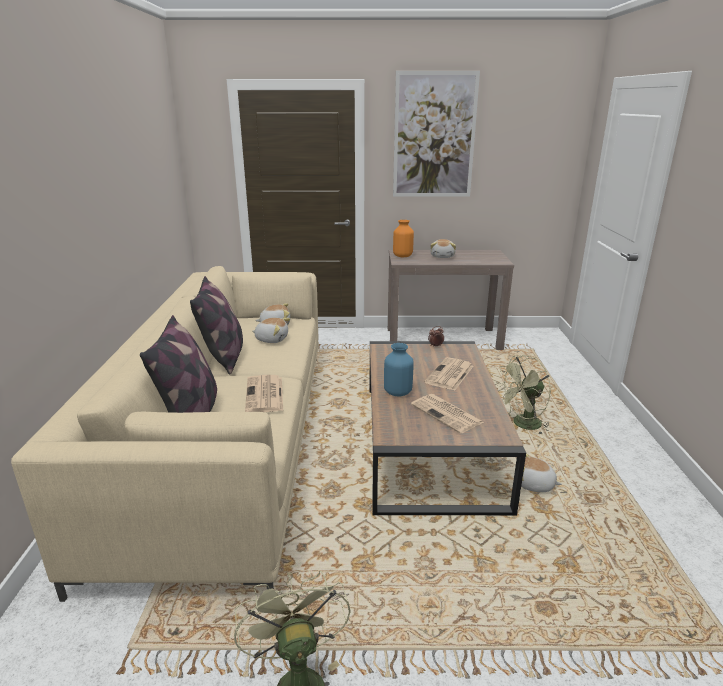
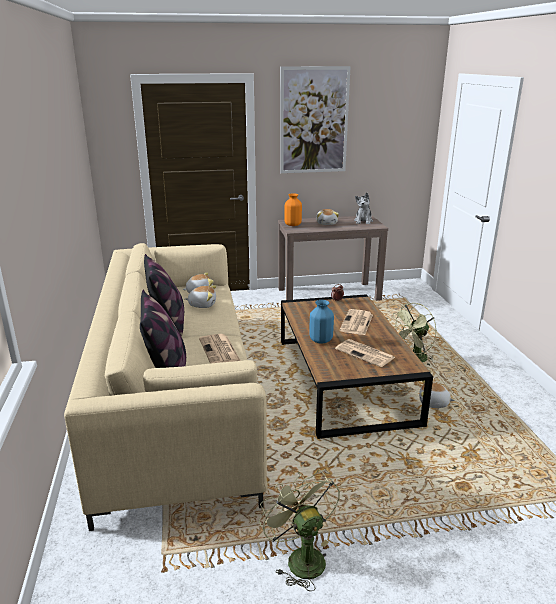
camera: 10 degrees left, 0 degrees up
(487, 256) = (363, 221): none -> plush toy

